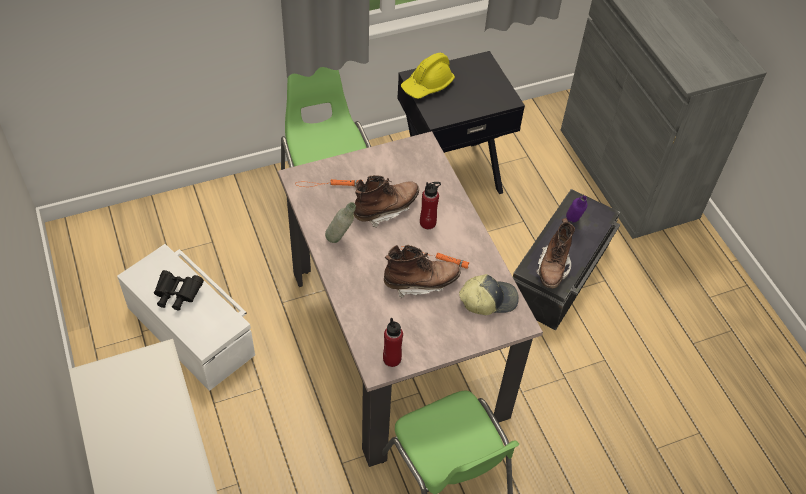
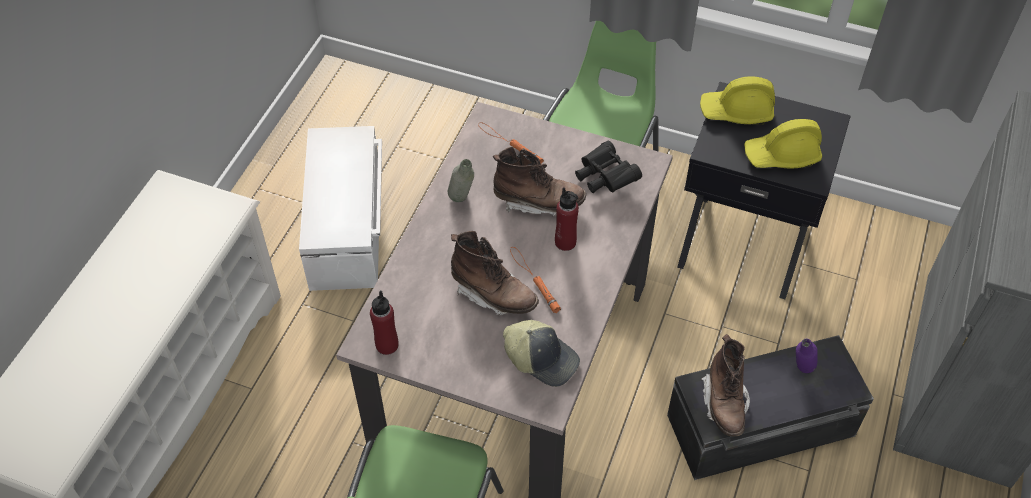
camera: 45 degrees right, 0 degrees up
(177, 295) = (337, 178): black binoculars -> black binoculars (604, 178)
(478, 96) = (782, 155): none -> yellow hard hat
(553, 268) = (724, 403): brown boot -> brown boot turned 60 degrees counterclockwise

